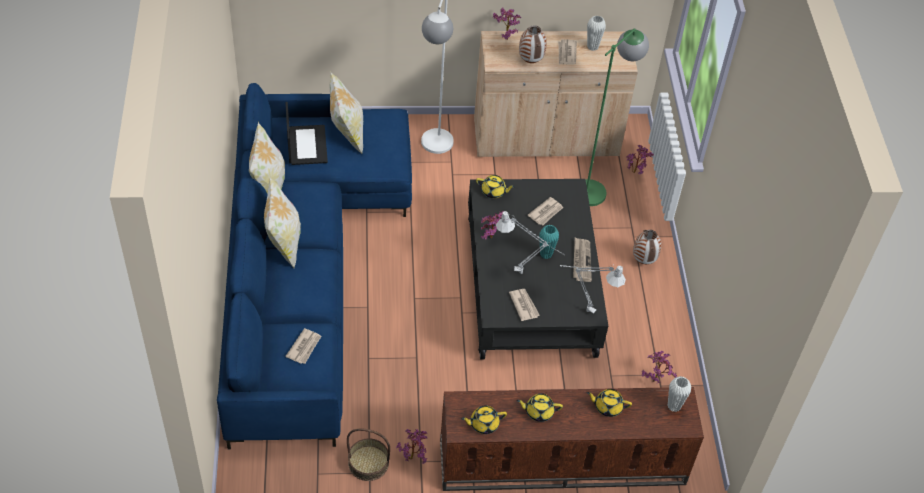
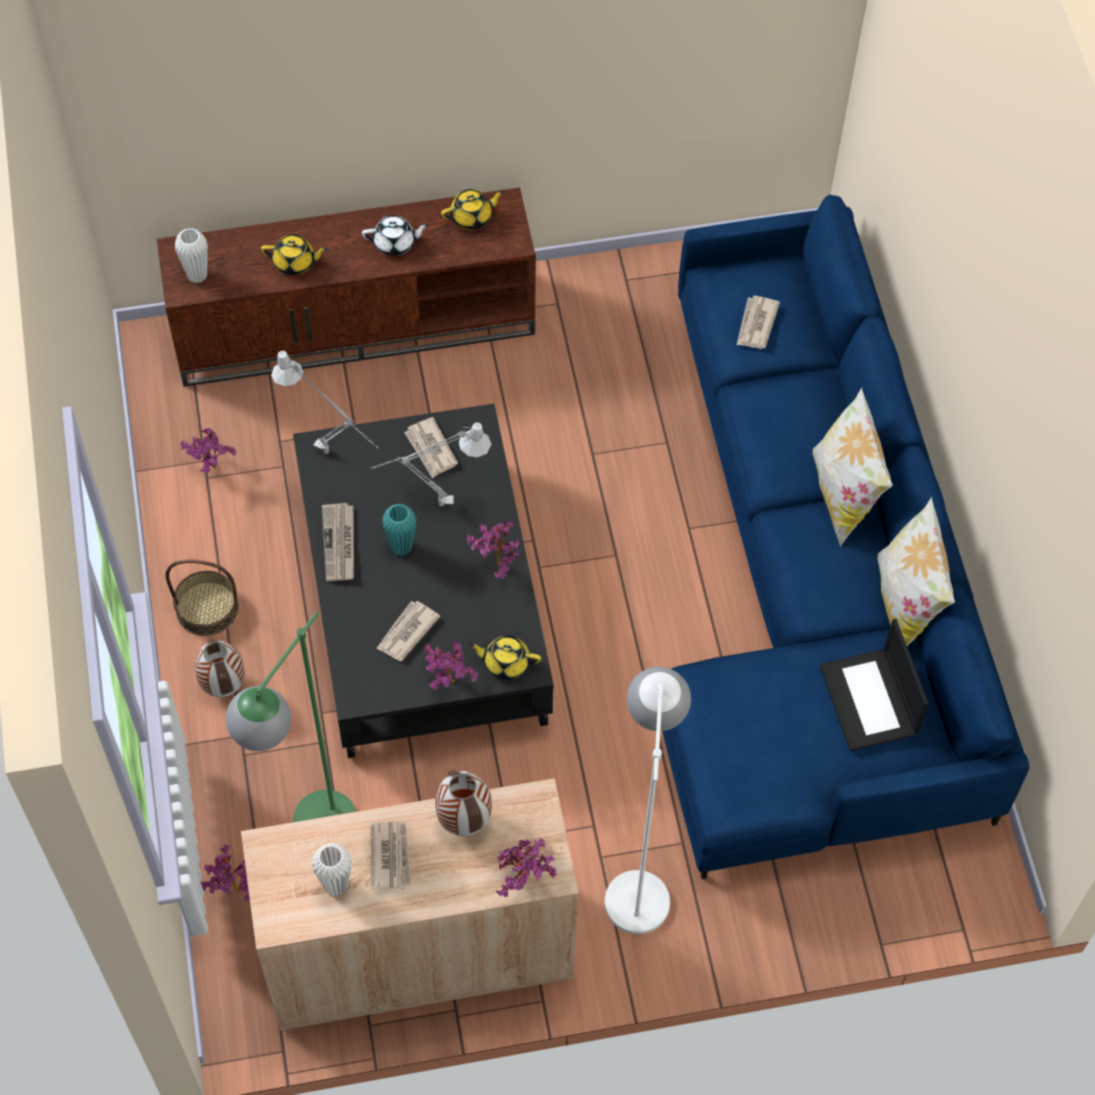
camera: 175 degrees right, 10 degrees up
(347, 134) = (802, 743): pillow -> none
(368, 463) = (630, 292): basket -> basket (207, 608)
(413, 457) = (569, 307): potted plant -> potted plant (448, 684)
(538, 411) = (395, 243): yellow teapot -> white teapot

